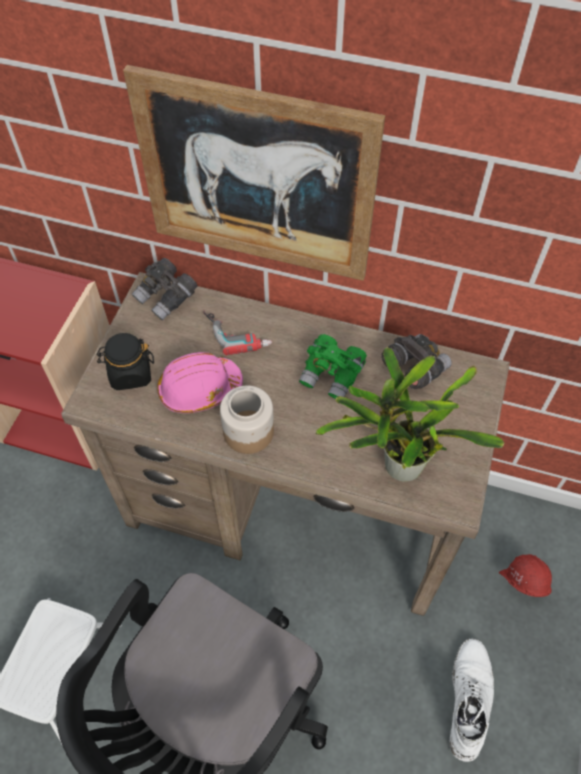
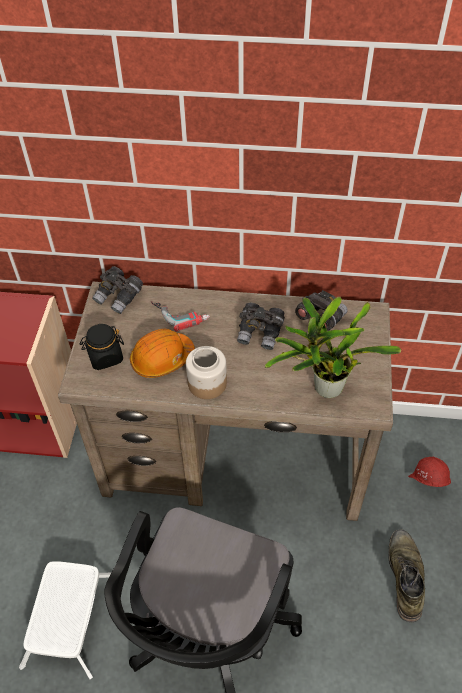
camera: 10 degrees left, 5 degrees down
(199, 389) = (162, 359): pink hard hat -> orange hard hat
(256, 179) = (185, 192): picture -> none
(332, 375) = (260, 333): green binoculars -> grey binoculars
(468, 699) = (405, 576): white boot -> green boot

